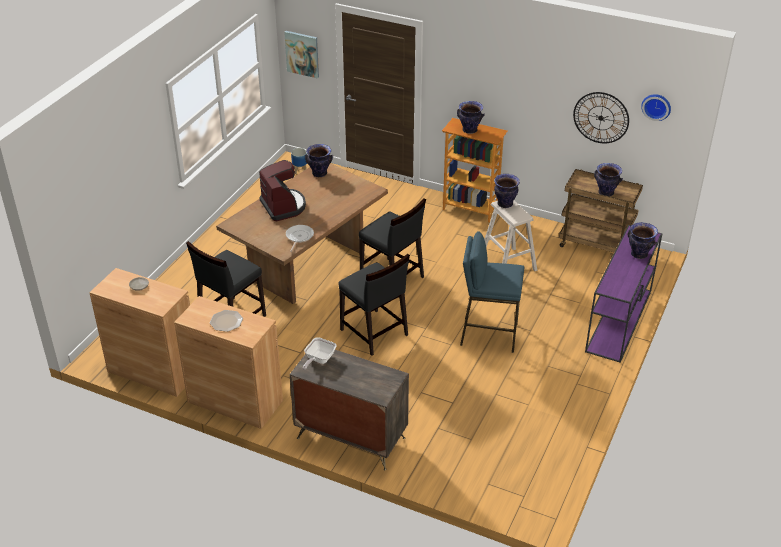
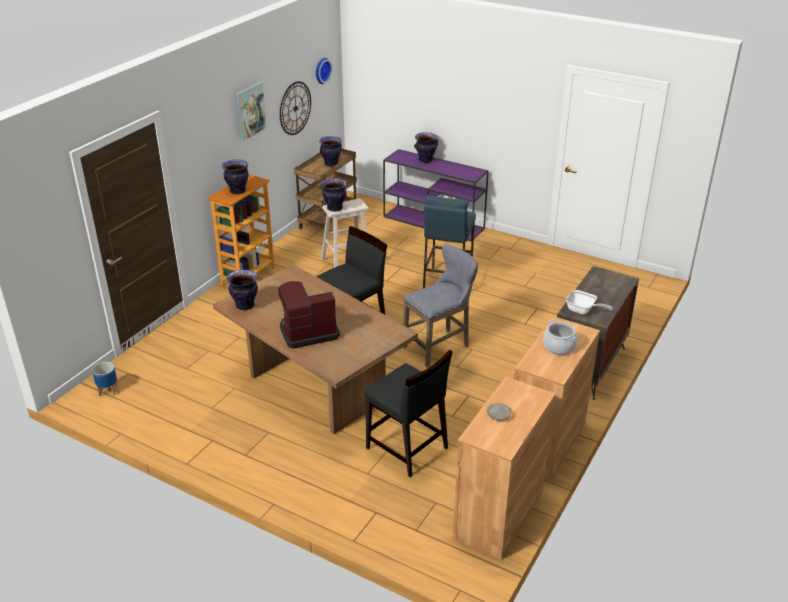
camera: 85 degrees left, 5 degrees down
(226, 321) = (559, 347): plate -> cooking pot
(299, 237) = (373, 322): frying pan -> none
(302, 54) = (46, 250): picture -> picture (249, 110)
(374, 333) = (439, 346): black chair -> grey stool

